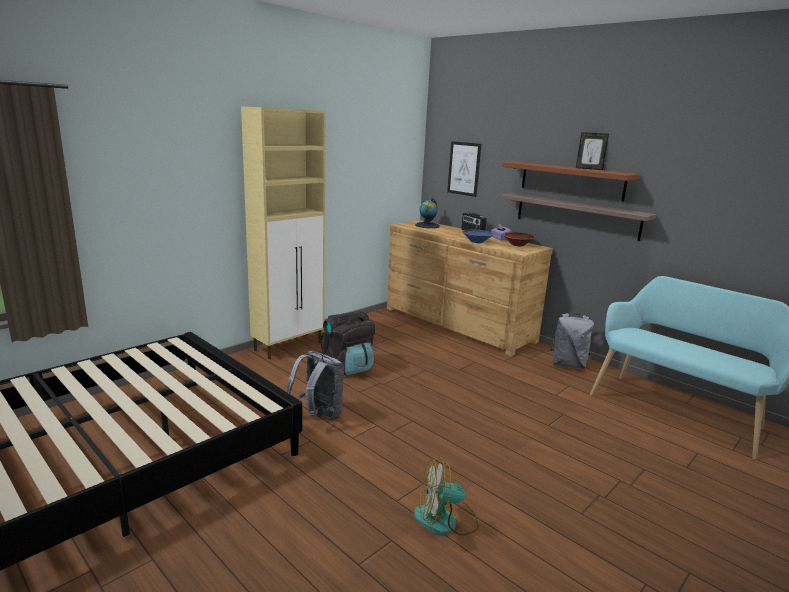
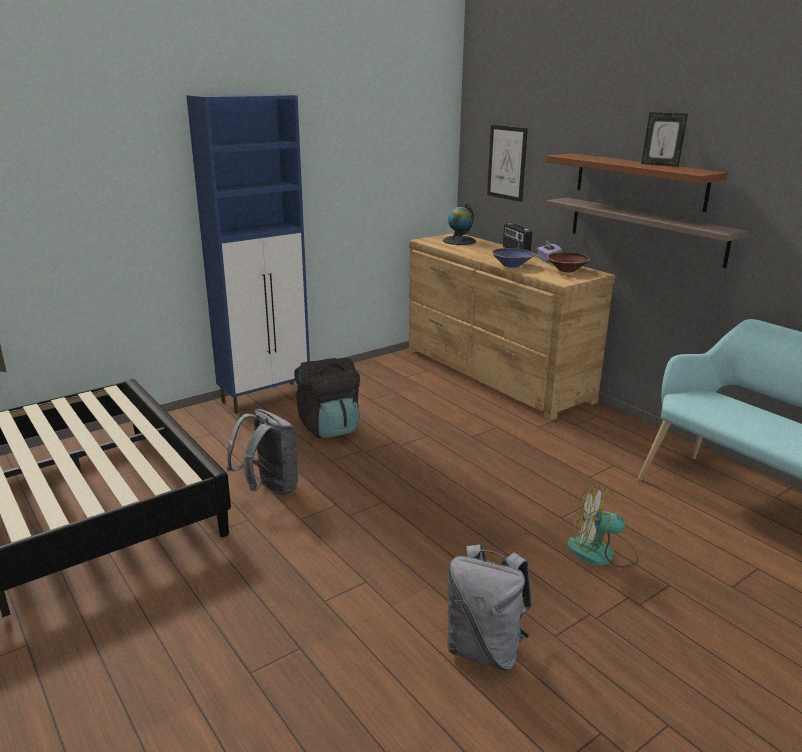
camera: 10 degrees right, 5 degrees up
(289, 346) = (266, 397): beige cabinet -> blue cabinet
(445, 520) = (375, 630): fan -> fan (602, 553)
(568, 364) = (626, 435): grey backpack -> grey backpack (485, 649)

